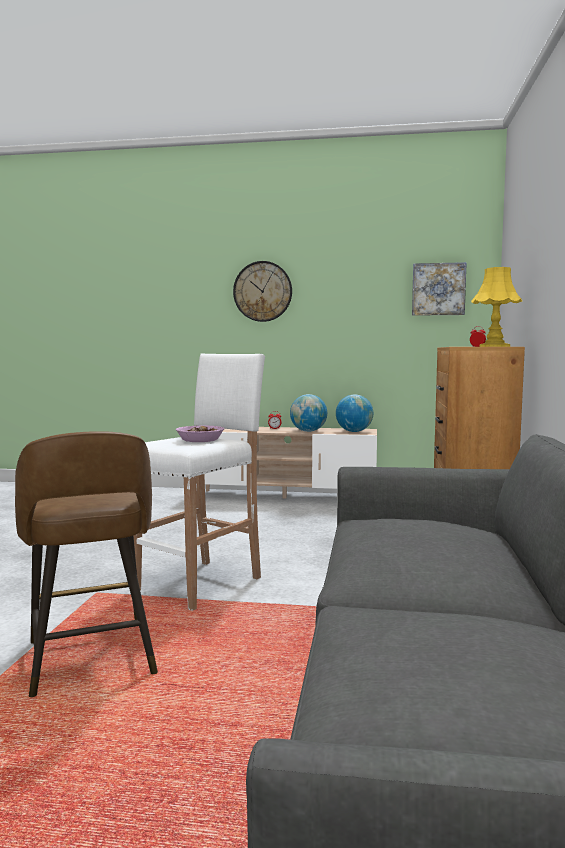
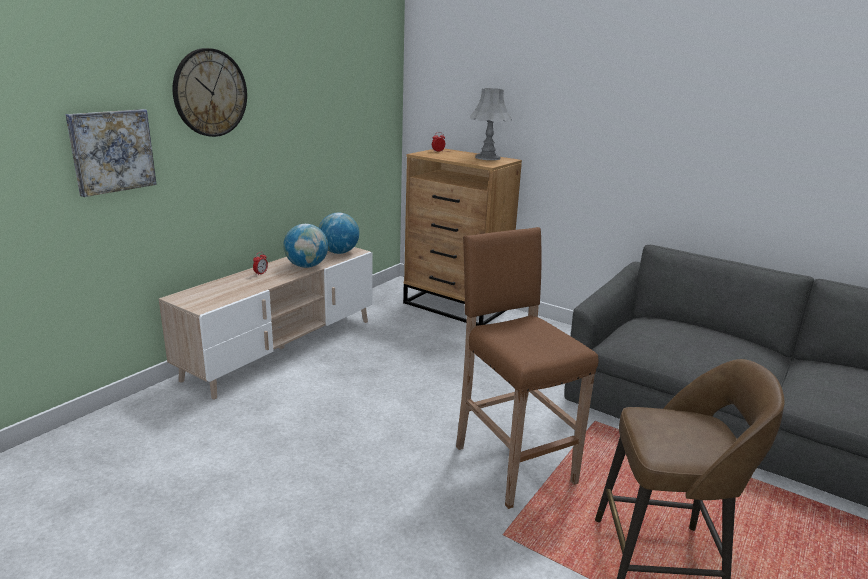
camera: 65 degrees left, 15 degrees up
(200, 440) = (528, 332): bowl -> none
(201, 583) = (512, 463): white stool -> brown stool
(438, 289) = (367, 85): picture -> picture (112, 151)
(495, 346) = (488, 158): yellow table lamp -> grey table lamp

